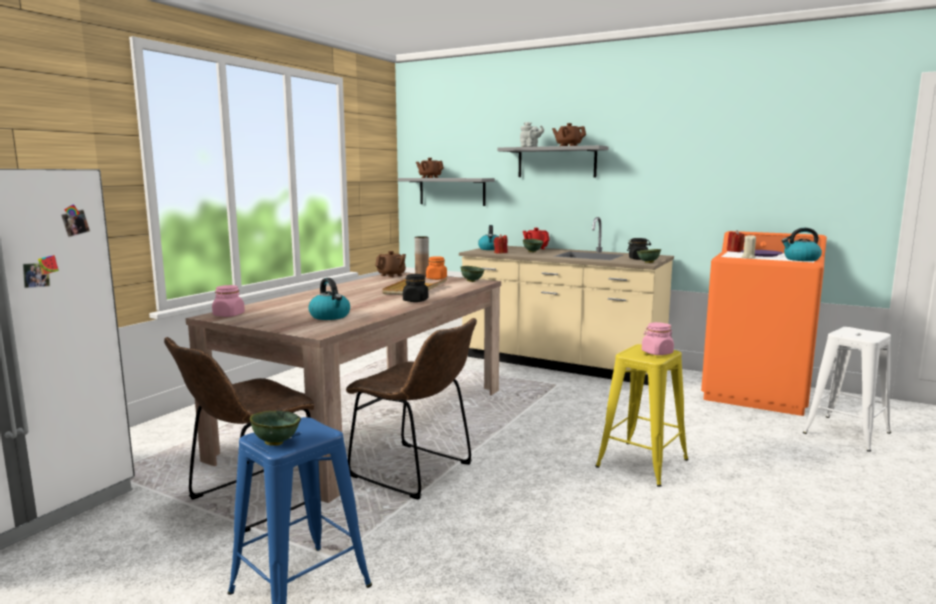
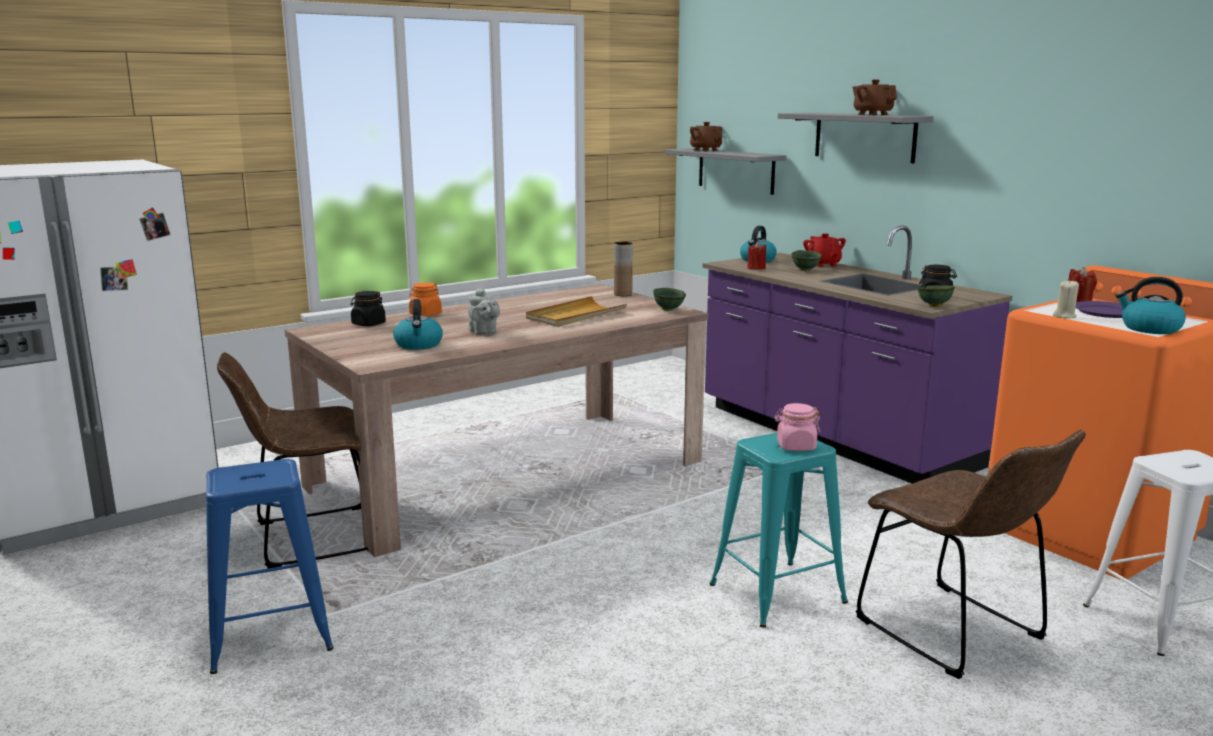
camera: 25 degrees right, 5 degrees up
(228, 315) = (327, 330): pink jar -> none
(275, 442) = (229, 480): green bowl -> none
(391, 275) = (587, 290): brown teapot -> none
(415, 300) = (546, 333): black jar -> black jar (368, 324)
(416, 472) = (495, 544): brown chair -> brown chair (956, 633)
(436, 278) = (632, 301): orange jar -> orange jar (425, 314)
(530, 147) = (824, 113): grey teapot -> grey teapot (484, 332)
(561, 363) = (833, 436): beige counter -> purple counter
(642, 463) = (777, 593): yellow stool -> turquoise stool

